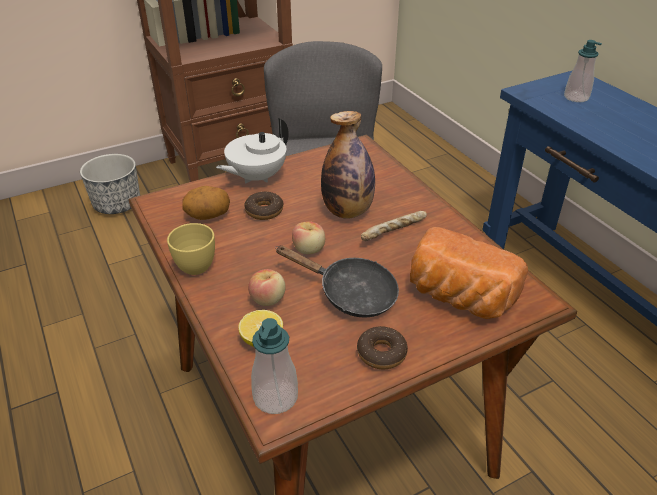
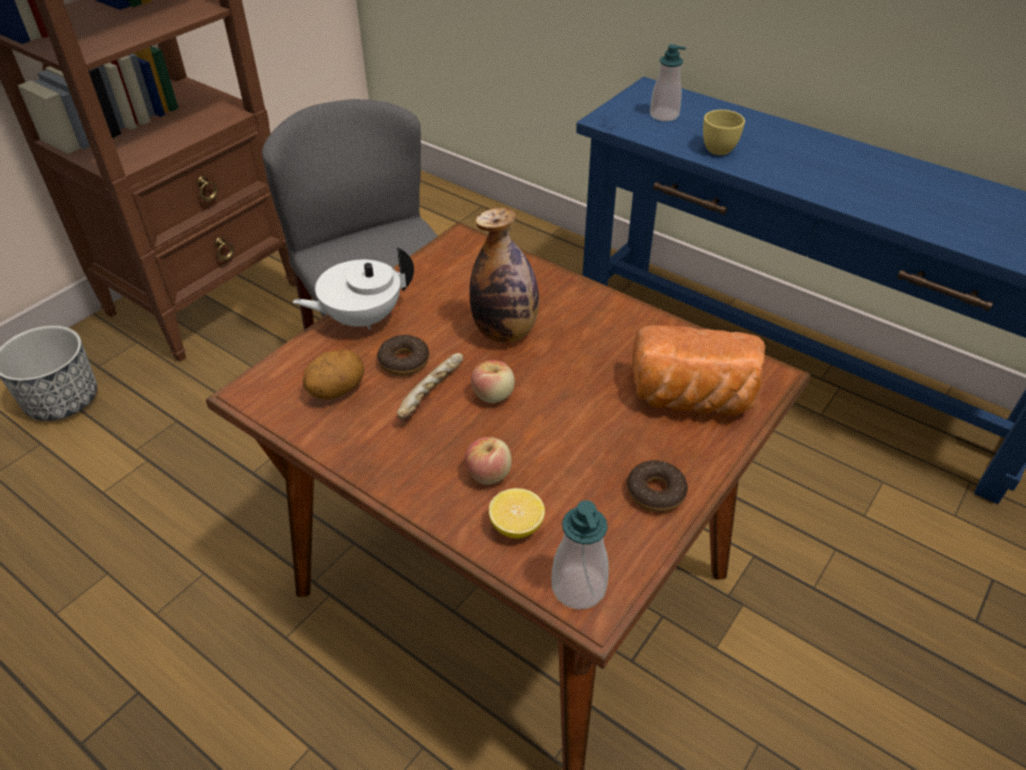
camera: 25 degrees left, 5 degrees up
(196, 263) = (368, 458): yellow cup -> yellow cup (715, 147)
(256, 177) = (361, 318): white teapot -> white teapot turned 45 degrees clockwise
(350, 293) = (577, 434): black frying pan -> none
(394, 233) = (576, 343): bread -> bread (432, 393)

